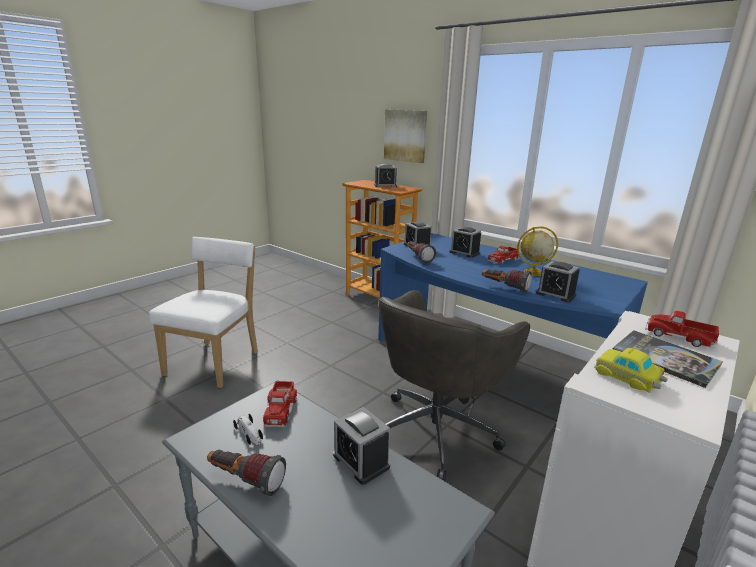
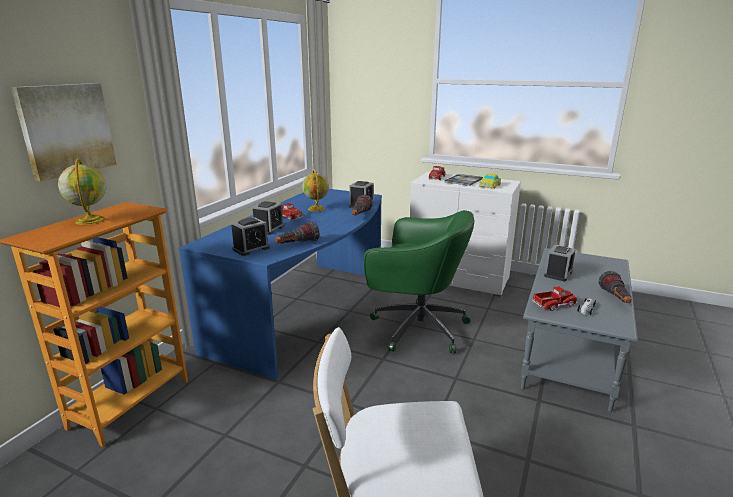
camera: 105 degrees left, 0 degrees up
(385, 185) = (90, 220): alarm clock -> globe
(437, 429) = (416, 327): grey office chair -> green office chair

